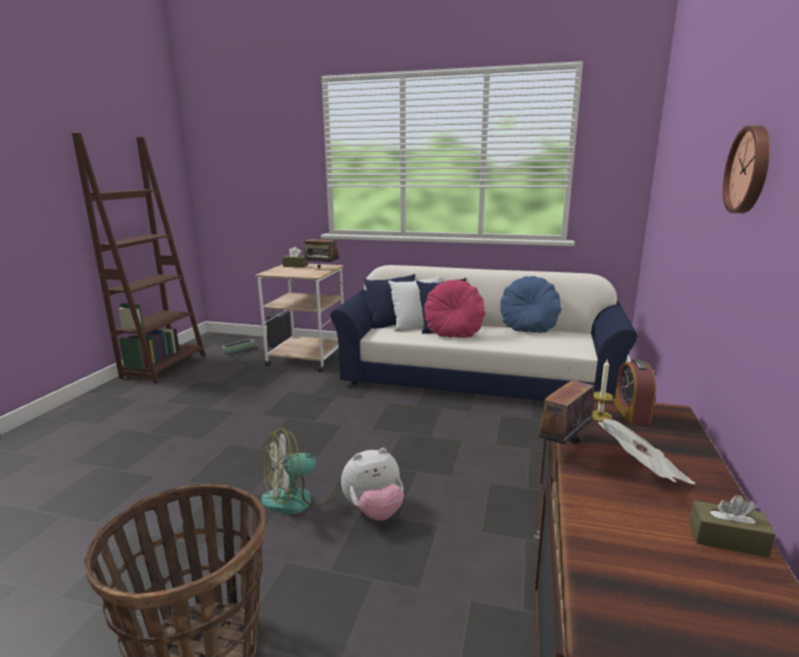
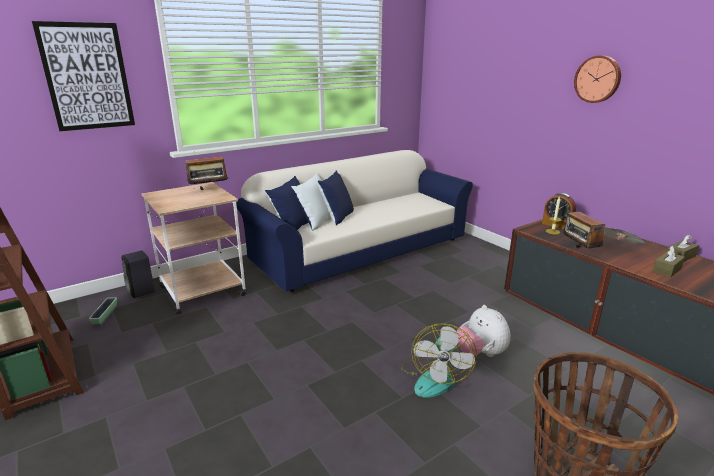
camera: 50 degrees left, 5 degrees up
(271, 166) = (87, 77): none -> picture
(295, 266) = (167, 194): brown tissue box -> brown tissue box (666, 270)
(374, 511) = (480, 353): plush toy -> plush toy turned 135 degrees clockwise
(453, 335) = (358, 219): pink pillow -> none
(528, 330) = (388, 201): blue pillow -> none

